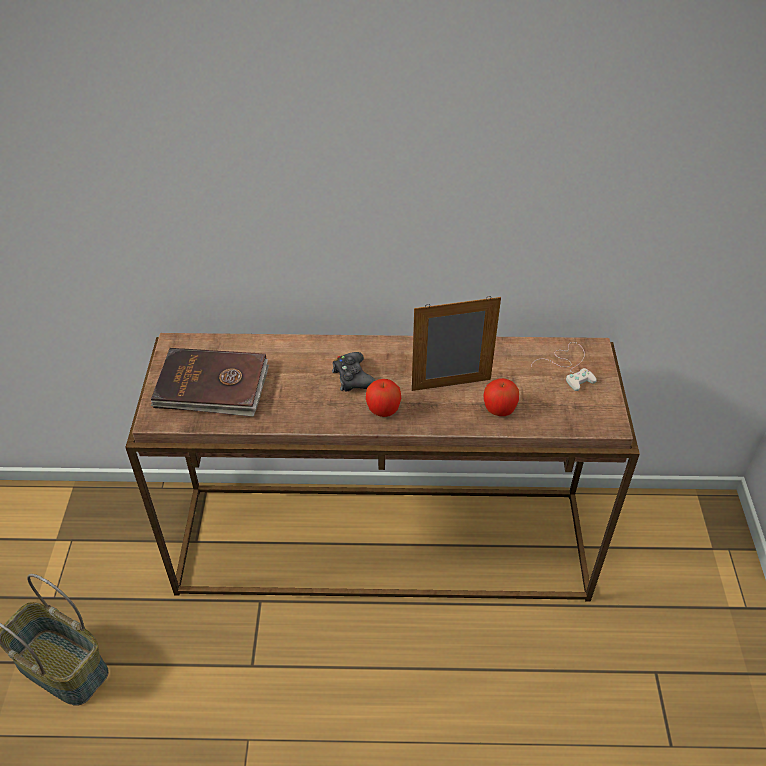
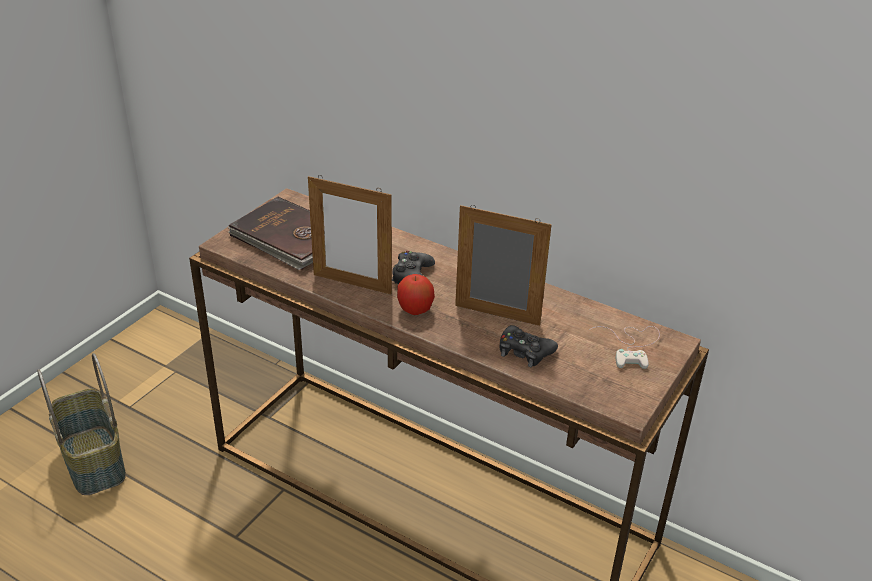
camera: 30 degrees right, 10 degrees down
(309, 409) = (352, 284): none -> picture frame
(499, 409) = (524, 352): apple -> black game controller

